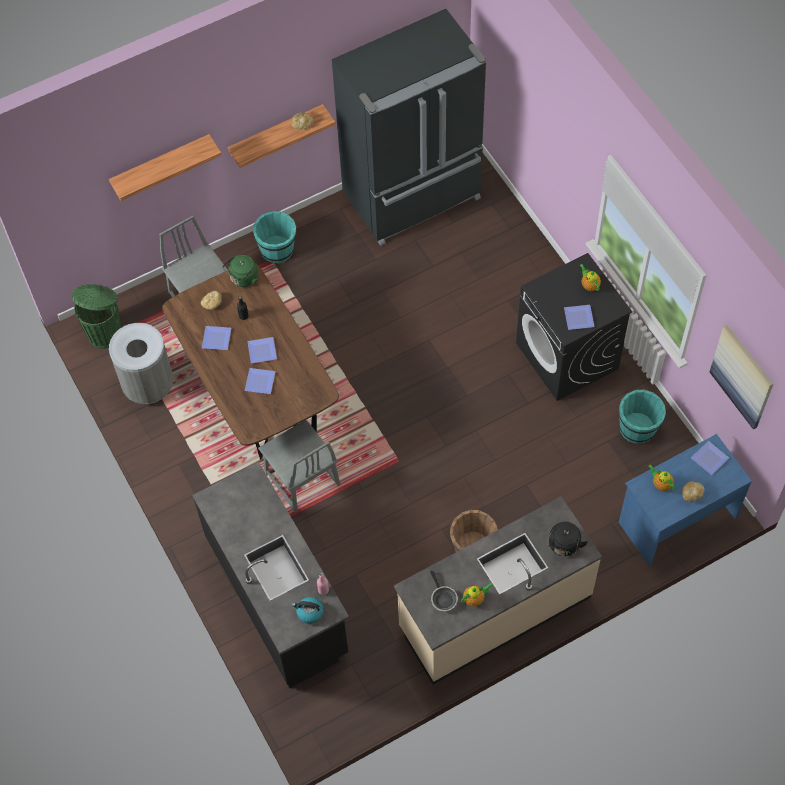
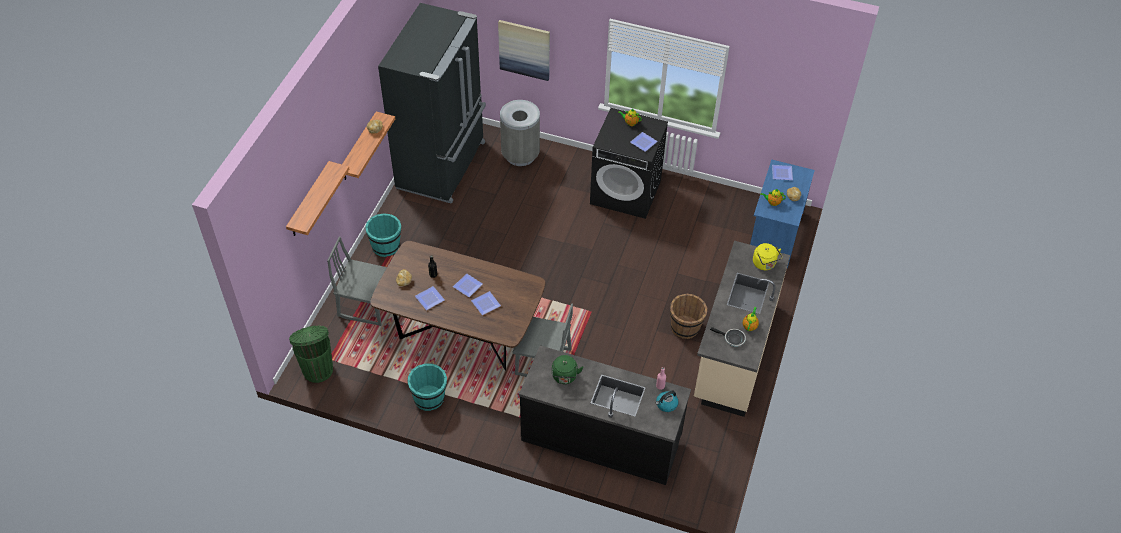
camera: 45 degrees left, 10 degrees down
(149, 386) = (383, 380): grey trash can -> grey trash can (520, 155)
(243, 279) = (409, 254): green kettle -> green kettle (564, 377)
(563, 546) = (765, 264): black kettle -> yellow kettle
(637, 428) = (704, 203): turquoise bucket -> turquoise bucket (429, 398)
(742, 376) = (782, 100): picture -> picture (524, 49)

